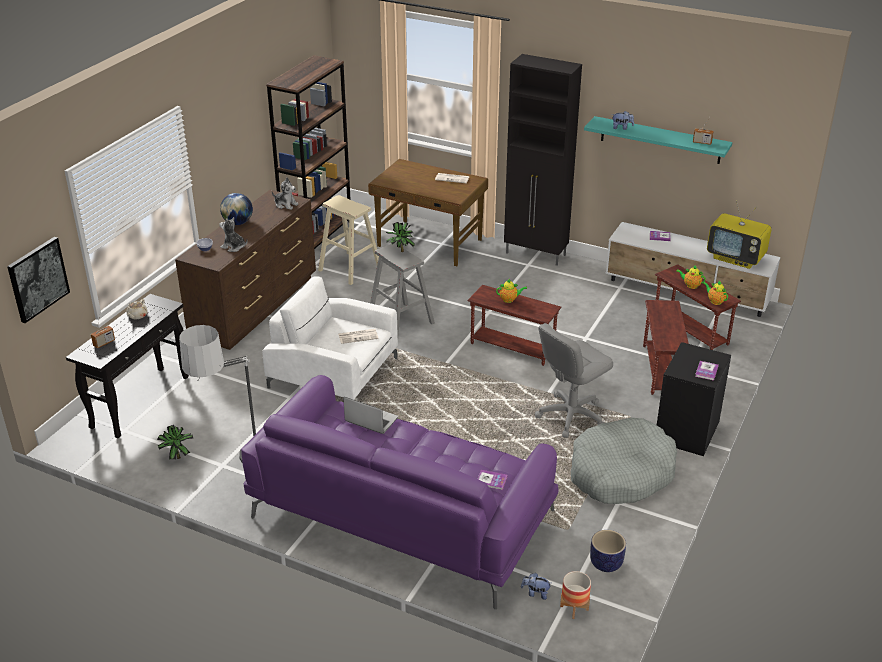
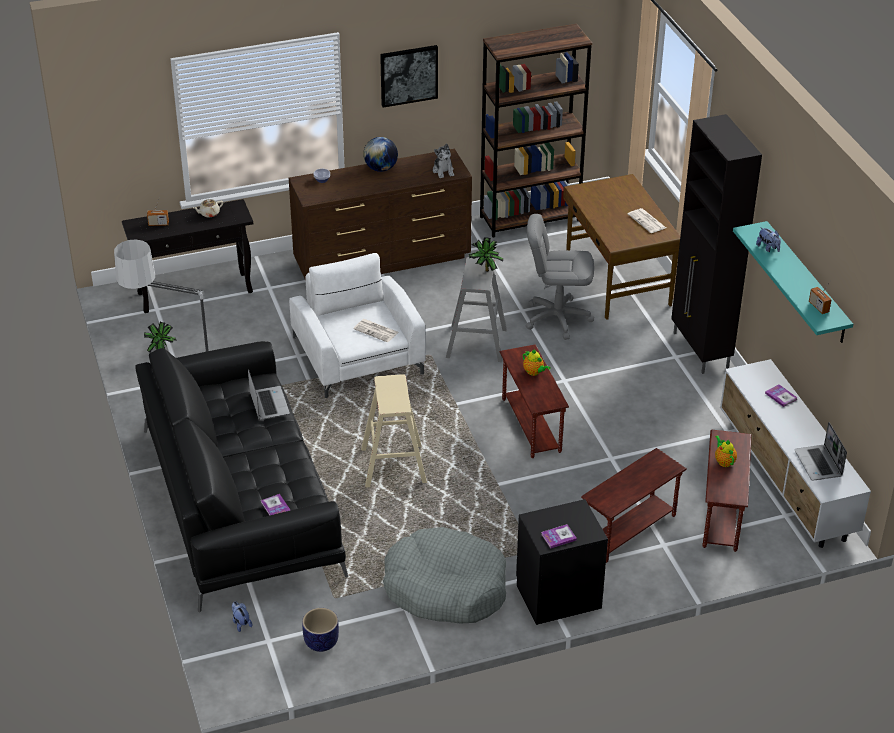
camera: 45 degrees right, 5 degrees up
(38, 279) = (118, 143): picture -> picture (408, 75)
(234, 247) = (344, 190): plush toy -> none
(350, 268) = (509, 267): beige stool -> beige stool (393, 466)
(400, 514) = (240, 499): purple sofa -> black sofa
(571, 415) = (484, 515): grey office chair -> grey office chair (557, 318)
(574, 608) = (249, 653): planter -> none
(715, 301) = (719, 490): teapot -> none
(736, 258) = (819, 464): television -> laptop

